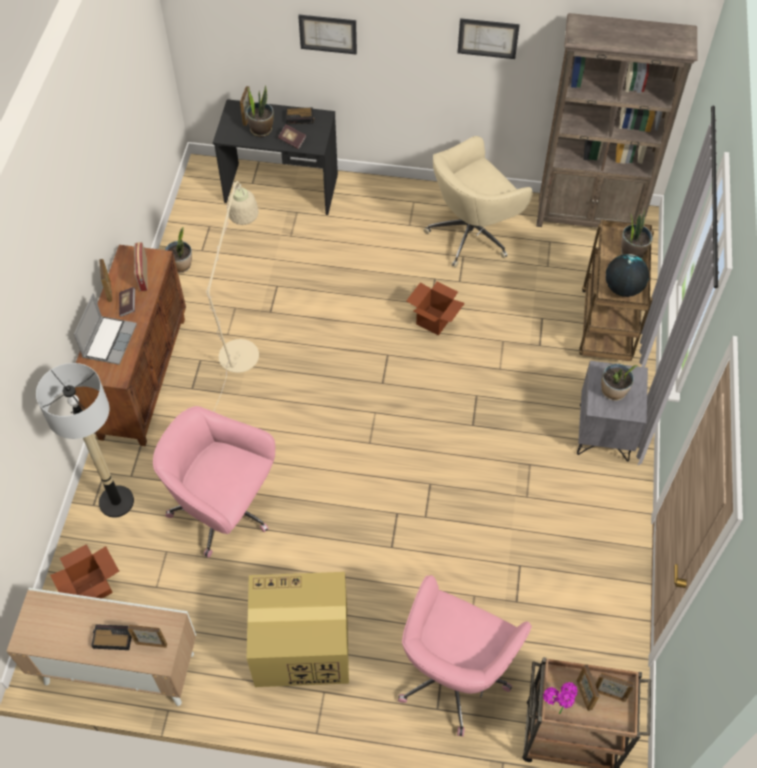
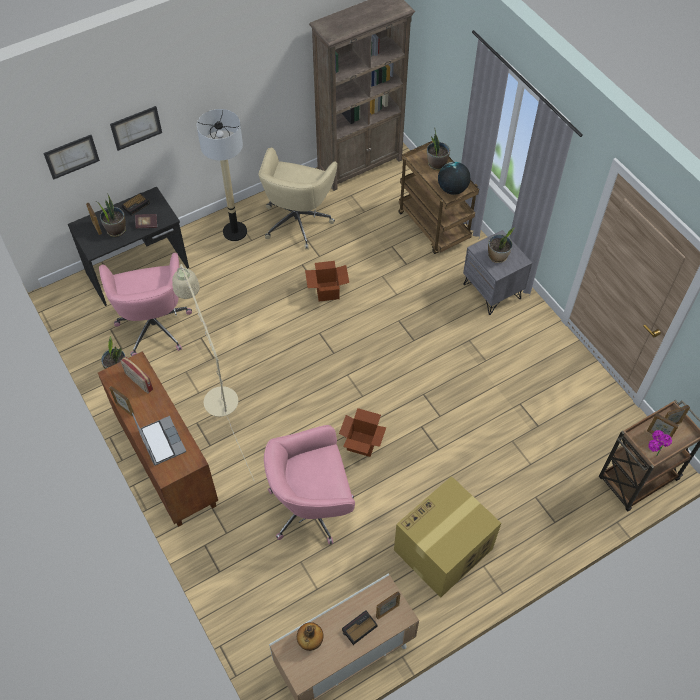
camera: 40 degrees left, 0 degrees up
(62, 613) = (310, 640): none -> bottle
(92, 587) = (274, 624): cardboard box -> cardboard box (361, 443)
(116, 502) = (233, 557): floor lamp -> floor lamp (235, 232)
(128, 305) = (149, 409): book -> none
(454, 674) = (544, 494): pink office chair -> pink office chair (154, 325)
(488, 38) = (255, 70): picture -> picture (71, 156)

